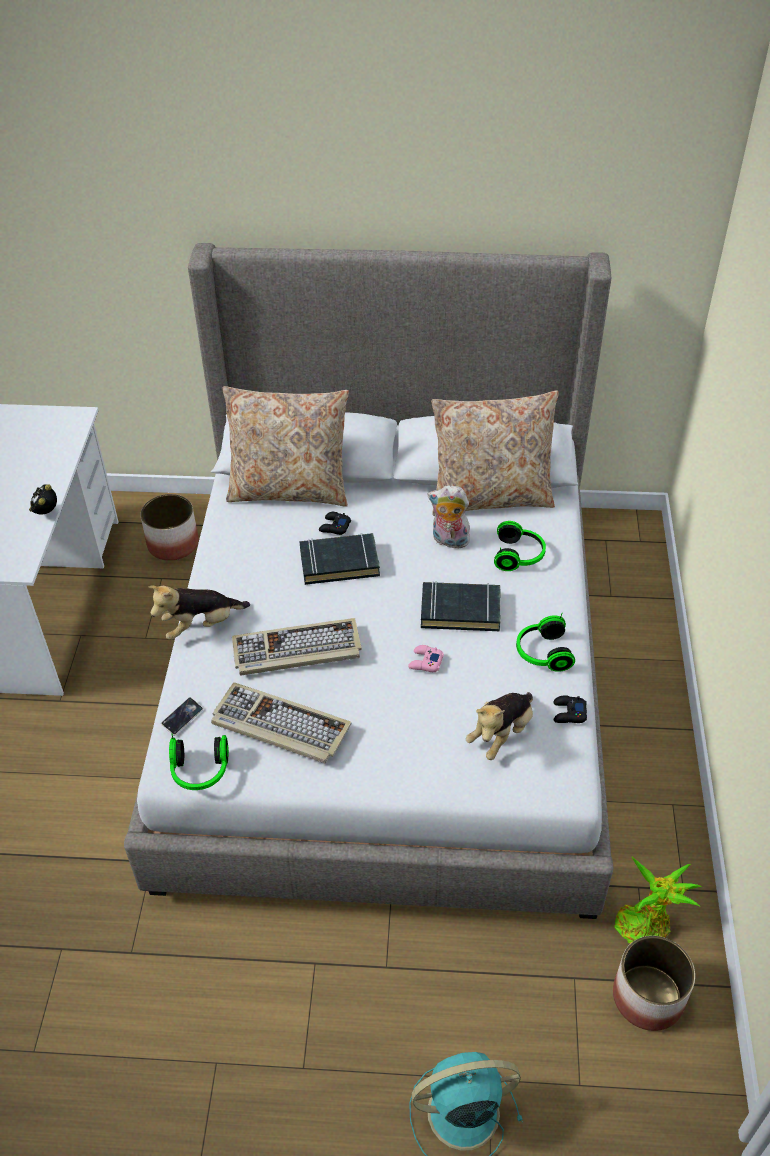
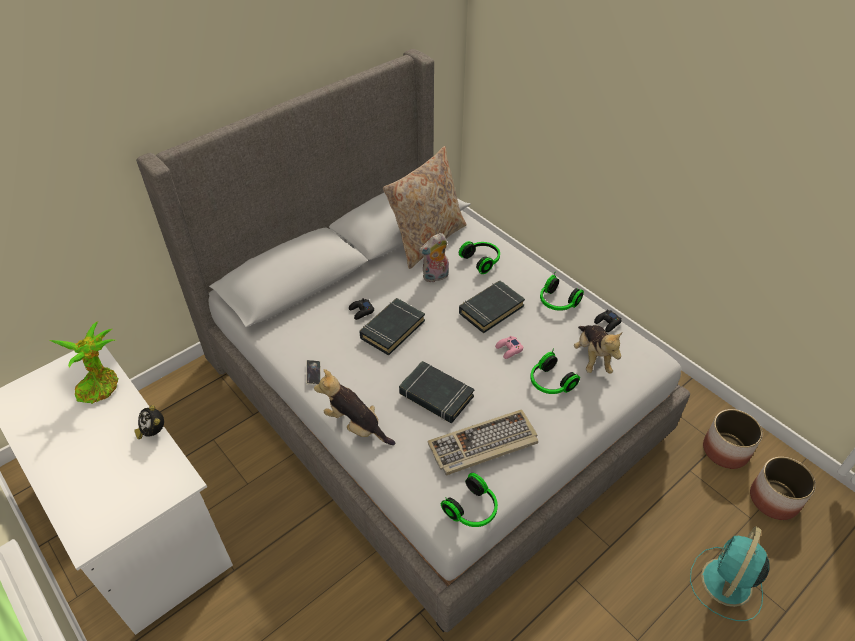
camera: 45 degrees left, 0 degrees up
(173, 544) = (195, 412): planter -> planter (773, 499)
(182, 718) = (420, 488): phone -> phone (313, 373)
(201, 625) = (356, 425): plush toy -> plush toy turned 105 degrees clockwise
(290, 489) = (304, 308): beige pillow -> none
(296, 651) = (436, 395): keyboard -> black book
(421, 723) = (549, 383): none -> headphones
(646, 923) = (685, 417): potted plant -> potted plant (100, 385)

